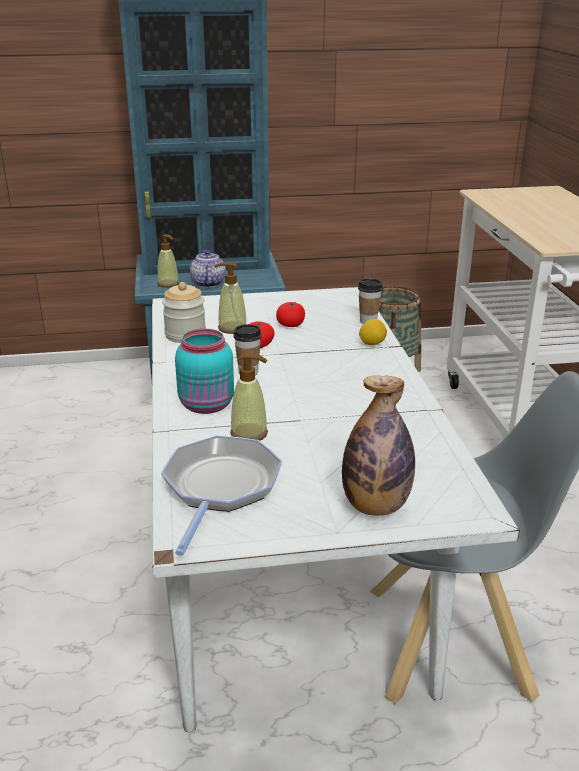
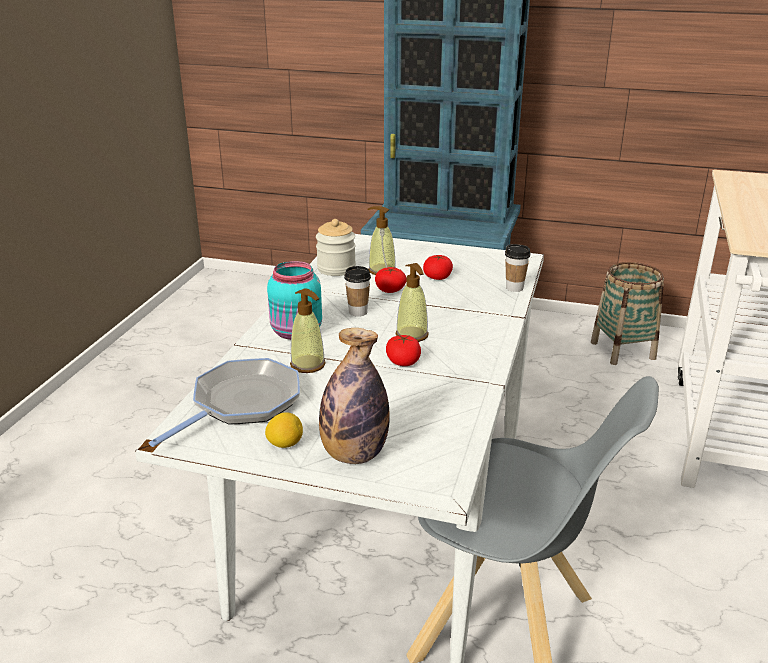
camera: 25 degrees right, 0 degrees up
(168, 284) = (398, 223): soap dispenser -> soap dispenser (412, 335)
(208, 283) = (434, 228): teapot -> none
(336, 409) = (403, 361): none -> tomato
(372, 343) = (497, 309): lemon -> lemon (285, 444)

